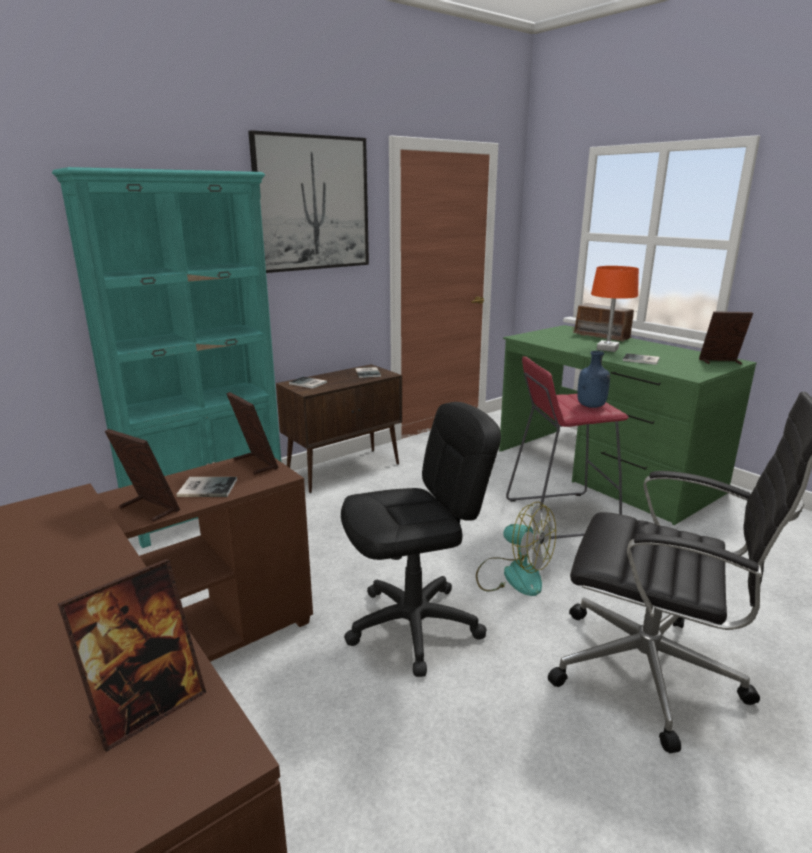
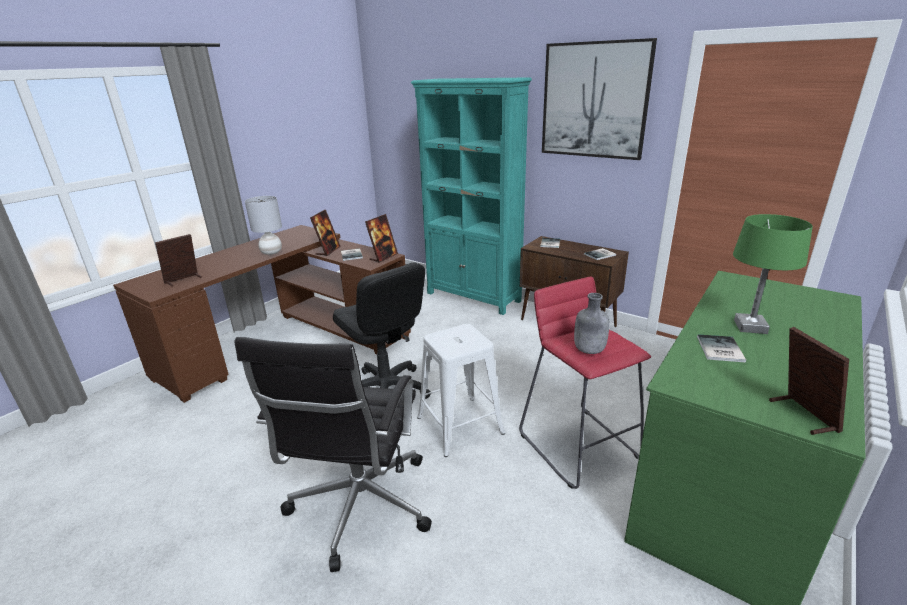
camera: 75 degrees right, 5 degrees up
(99, 562) = (271, 252): none -> grey table lamp
(148, 707) = (183, 280): picture frame -> picture frame turned 105 degrees clockwise
(513, 575) = (460, 425): fan -> white stool
(591, 406) = (589, 350): blue bottle -> grey bottle
(602, 336) = (826, 322): radio -> none
(607, 349) = (750, 327): orange table lamp -> green table lamp

